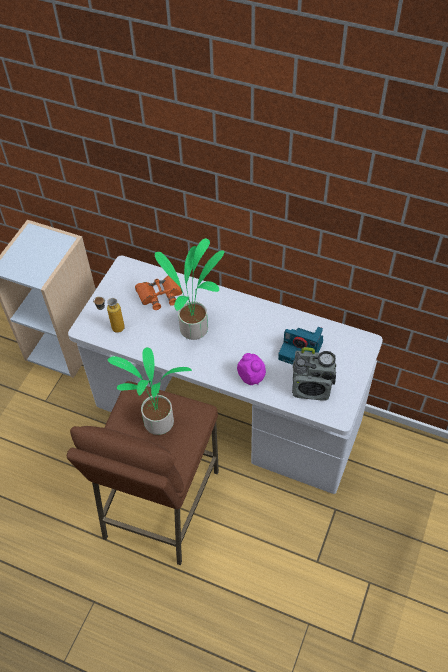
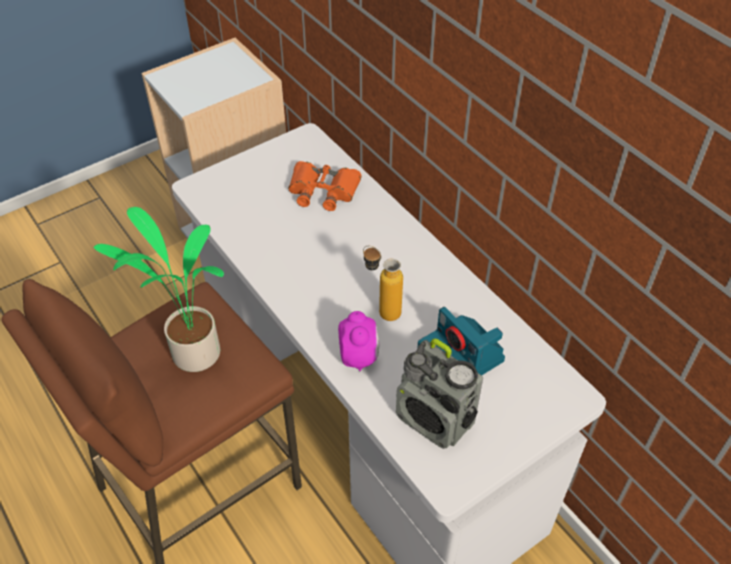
camera: 30 degrees right, 5 degrees down
(112, 328) = (229, 203): bottle -> bottle (381, 310)
(196, 329) = (334, 255): potted plant -> none

